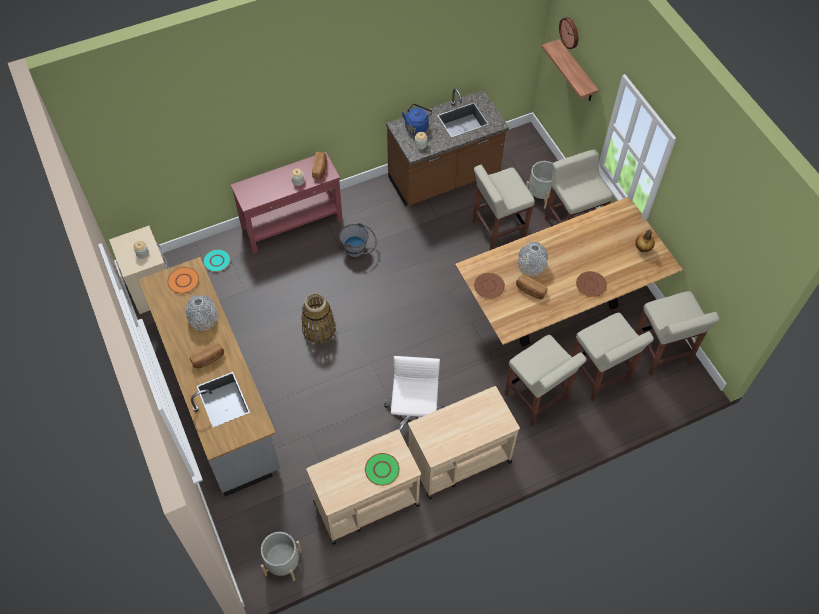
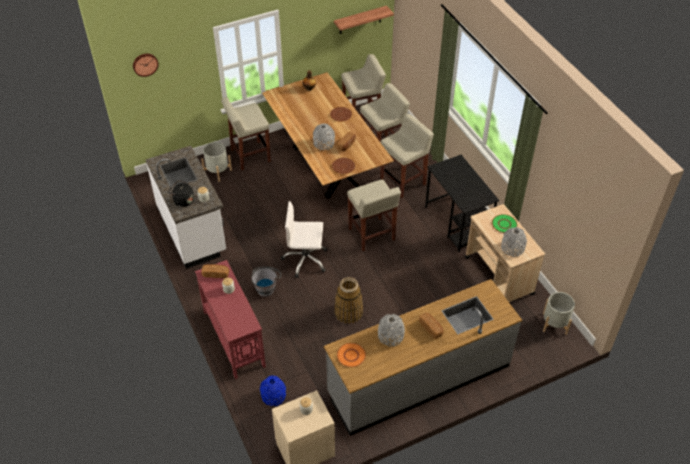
camera: 90 degrees left, 10 degrees down
(217, 261) = (273, 395): turquoise plate -> blue vase
(338, 474) = (512, 248): none -> grey vase
(413, 416) = (424, 249): white office chair -> white office chair (305, 260)
(417, 126) = (182, 200): blue kettle -> black kettle
(444, 178) = (192, 230): brown counter -> white counter
(458, 460) = (457, 224): beige cart -> black desk
(497, 230) = (251, 198): beige stool -> beige stool (372, 235)
(576, 72) = (167, 80): shelf -> shelf (360, 20)

